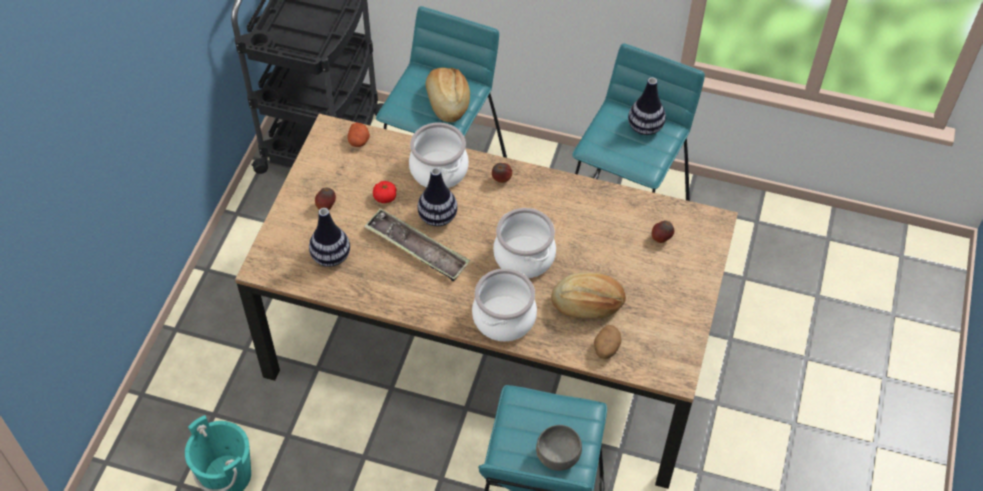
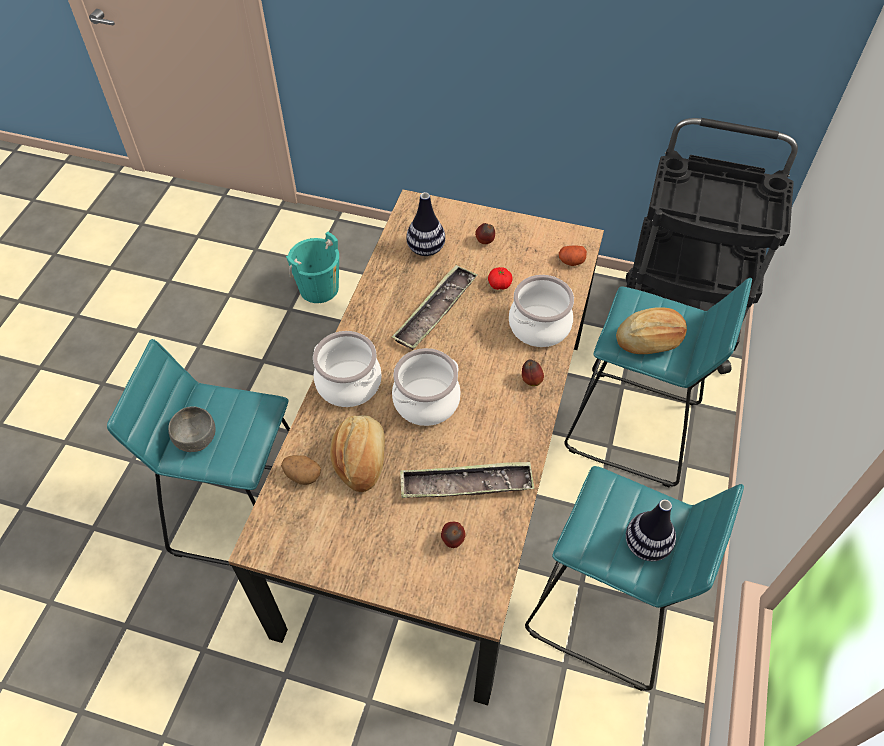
camera: 90 degrees right, 0 degrees up
(437, 217) = (476, 326): vase -> none
(609, 229) = (466, 484): none -> tray

